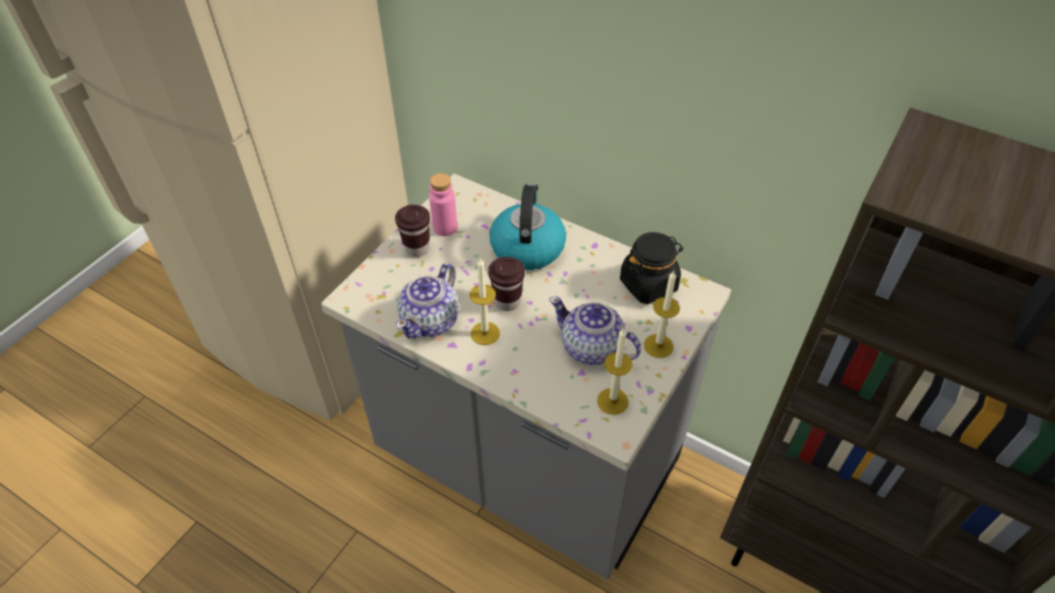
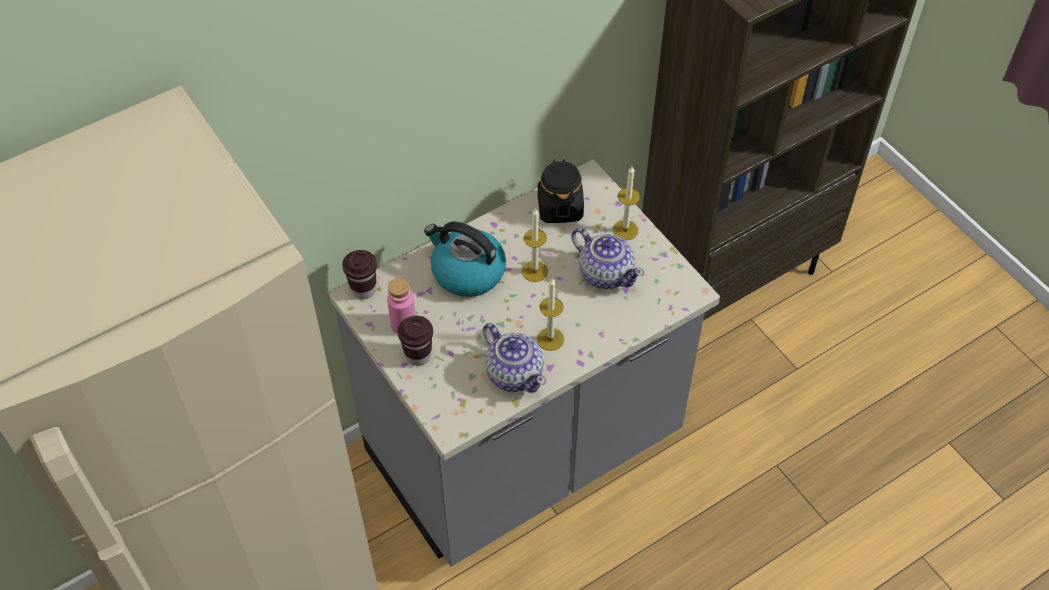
camera: 65 degrees left, 5 degrees up
(507, 302) = (524, 310): brown cup -> brown cup (363, 290)
(592, 349) = (605, 273): teapot -> teapot turned 105 degrees counterclockwise
(612, 401) = (662, 281): candle -> candle (534, 271)

